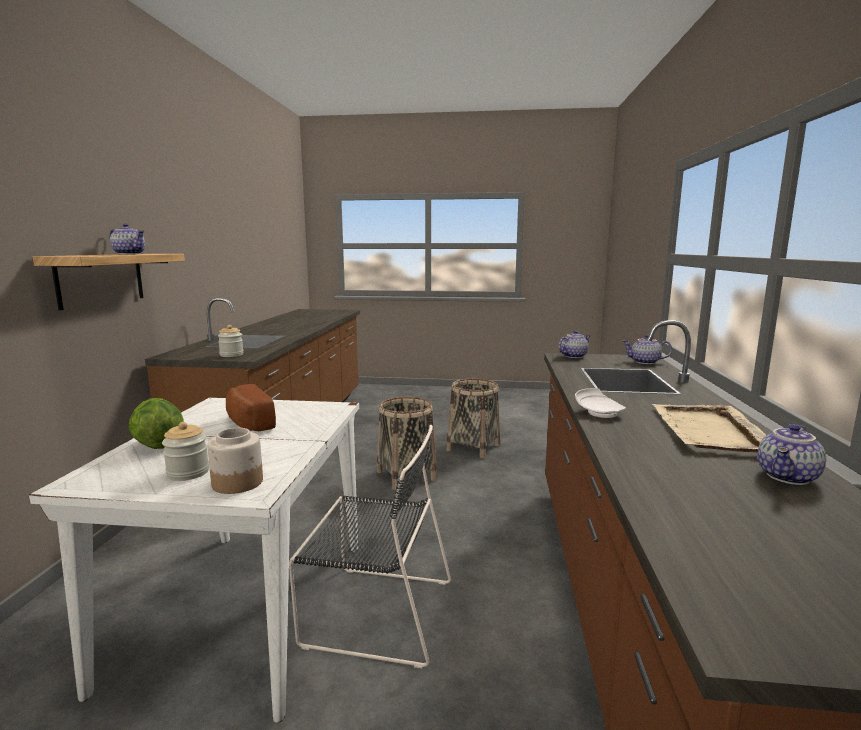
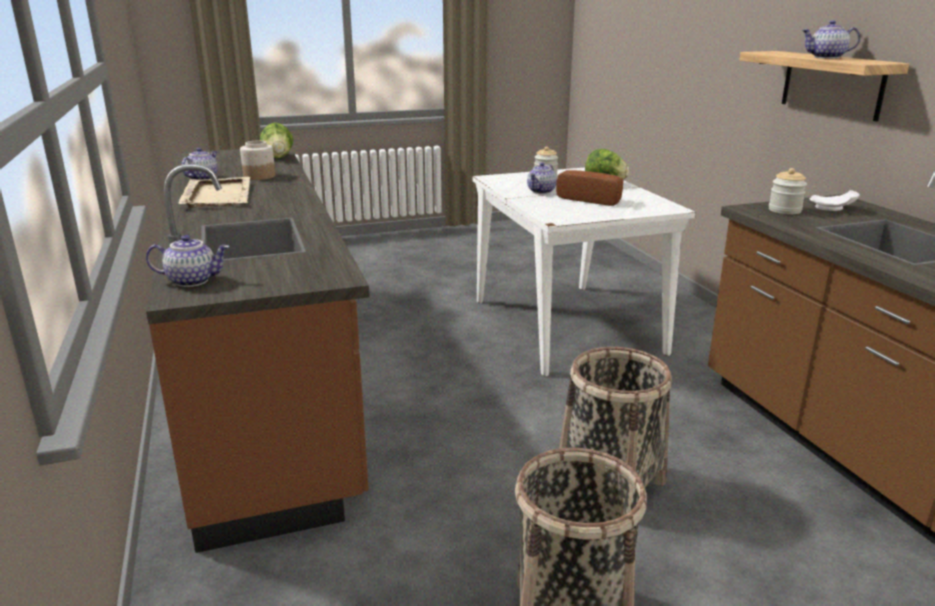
camera: 155 degrees right, 10 degrees up
(238, 483) = (508, 179): jar -> jar (259, 176)
(374, 611) = (476, 342): black chair -> none
(573, 356) = (314, 280): teapot -> teapot (541, 191)
(599, 412) = (297, 198): white plate -> white plate (832, 208)
(689, 549) = (278, 157): none -> lettuce

